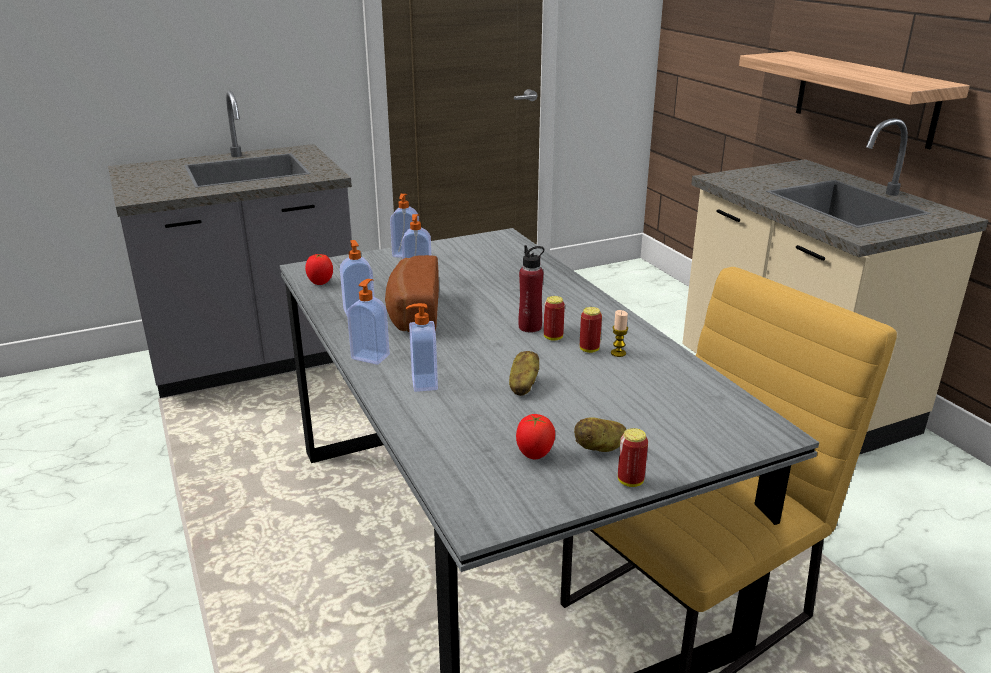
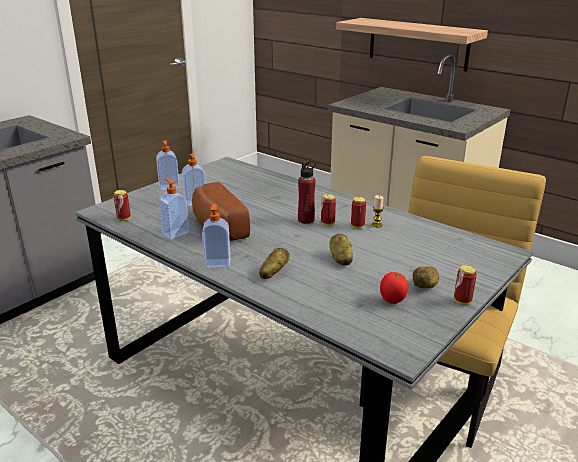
camera: 25 degrees left, 0 degrees up
(320, 283) = (124, 219): tomato -> can
(423, 383) = (273, 273): soap dispenser -> potato

